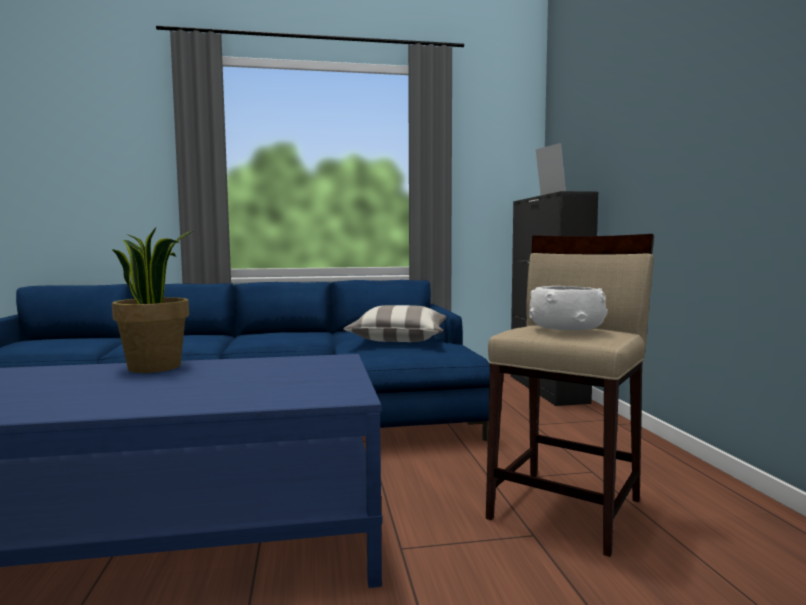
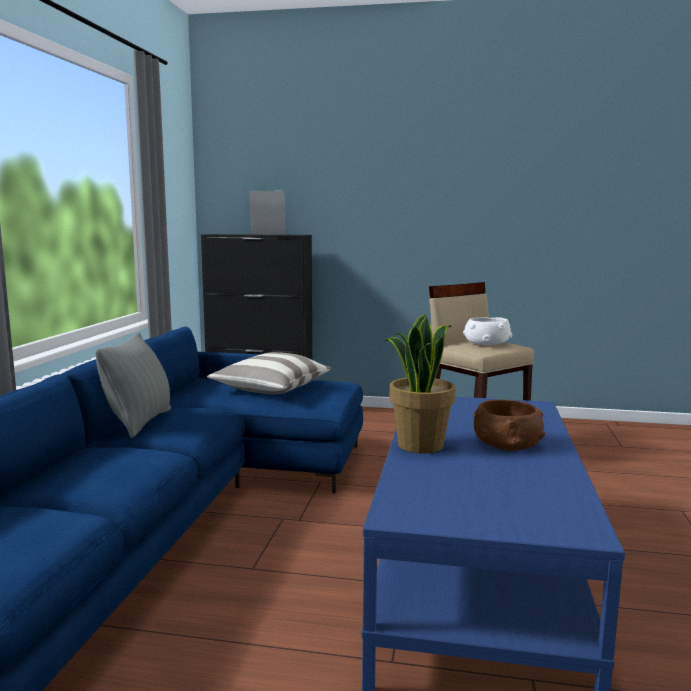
camera: 70 degrees left, 5 degrees up
(155, 390) = (507, 443): none -> brown bowl
(274, 332) = (139, 422): none -> grey pillow

